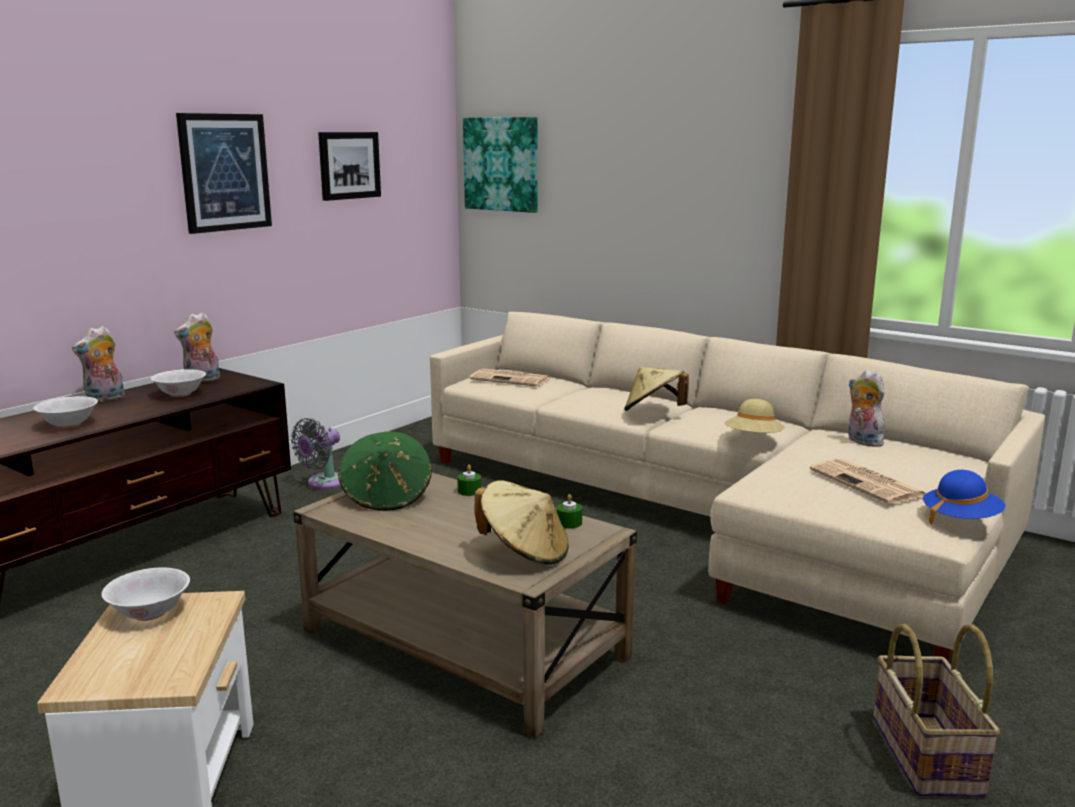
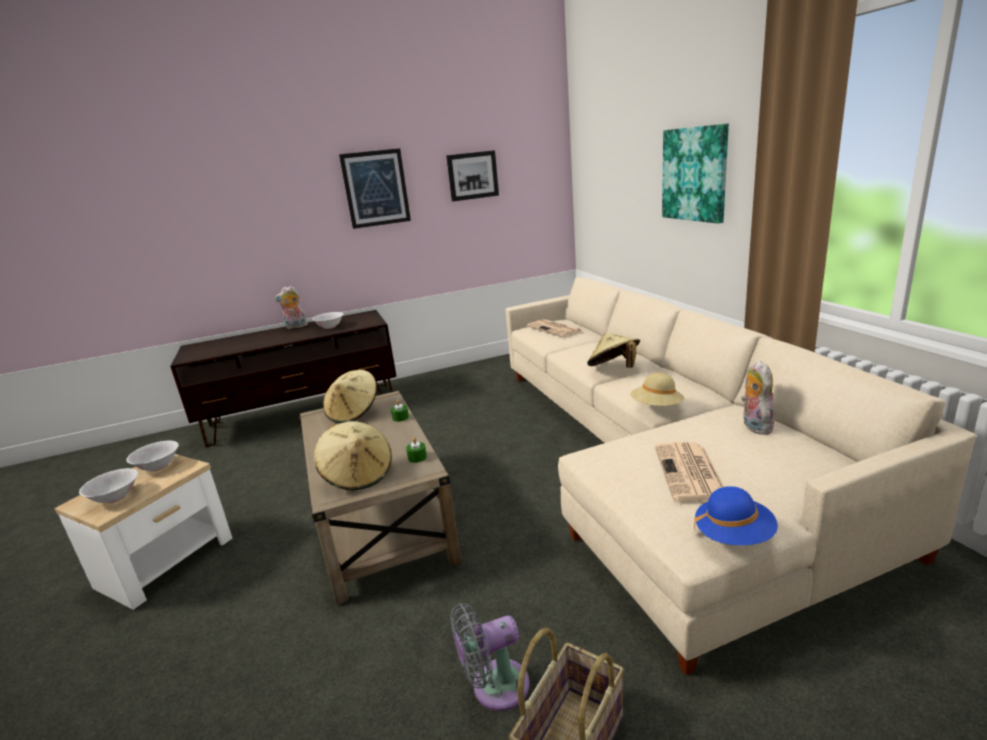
camera: 35 degrees right, 5 degrees up
(68, 424) = (257, 342): white bowl -> white bowl (115, 497)
(202, 380) = (354, 318): plush toy -> none
(323, 483) = (437, 385): grey fan -> grey fan (494, 687)
(387, 497) = (354, 413): green hat -> beige hat
(502, 164) = (591, 165): picture -> picture (695, 174)

